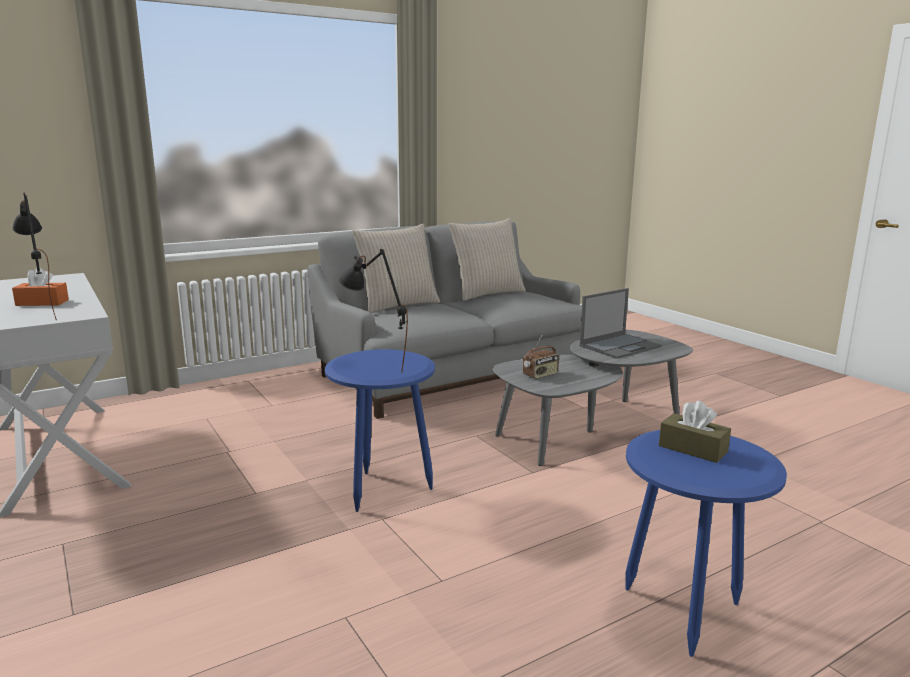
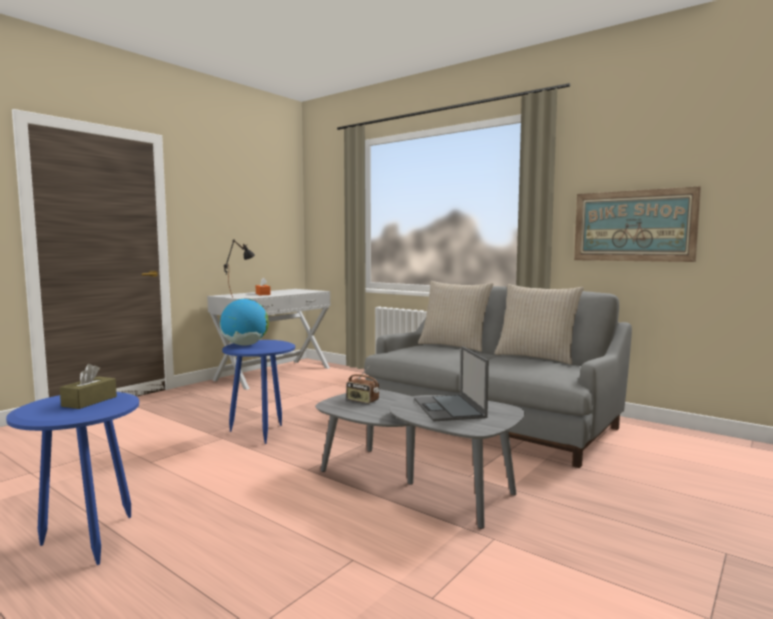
camera: 70 degrees right, 10 degrees down
(374, 370) = (245, 345): black table lamp -> globe
(489, 153) = (633, 226): none -> picture
(620, 346) = (449, 408): laptop -> laptop turned 45 degrees clockwise

